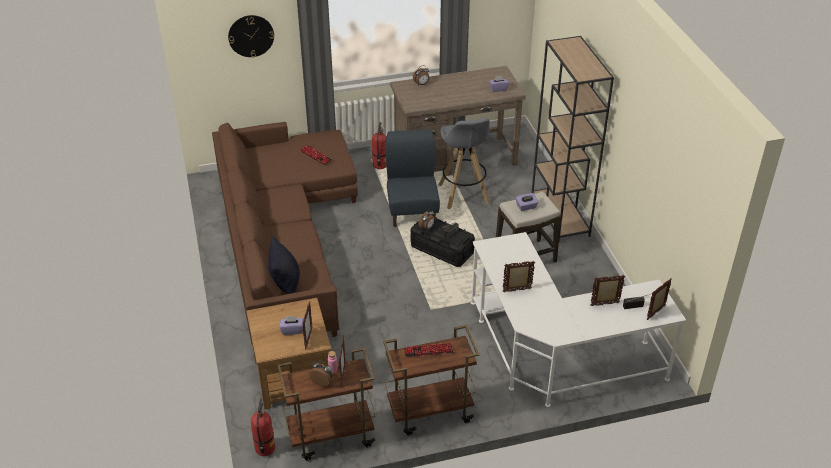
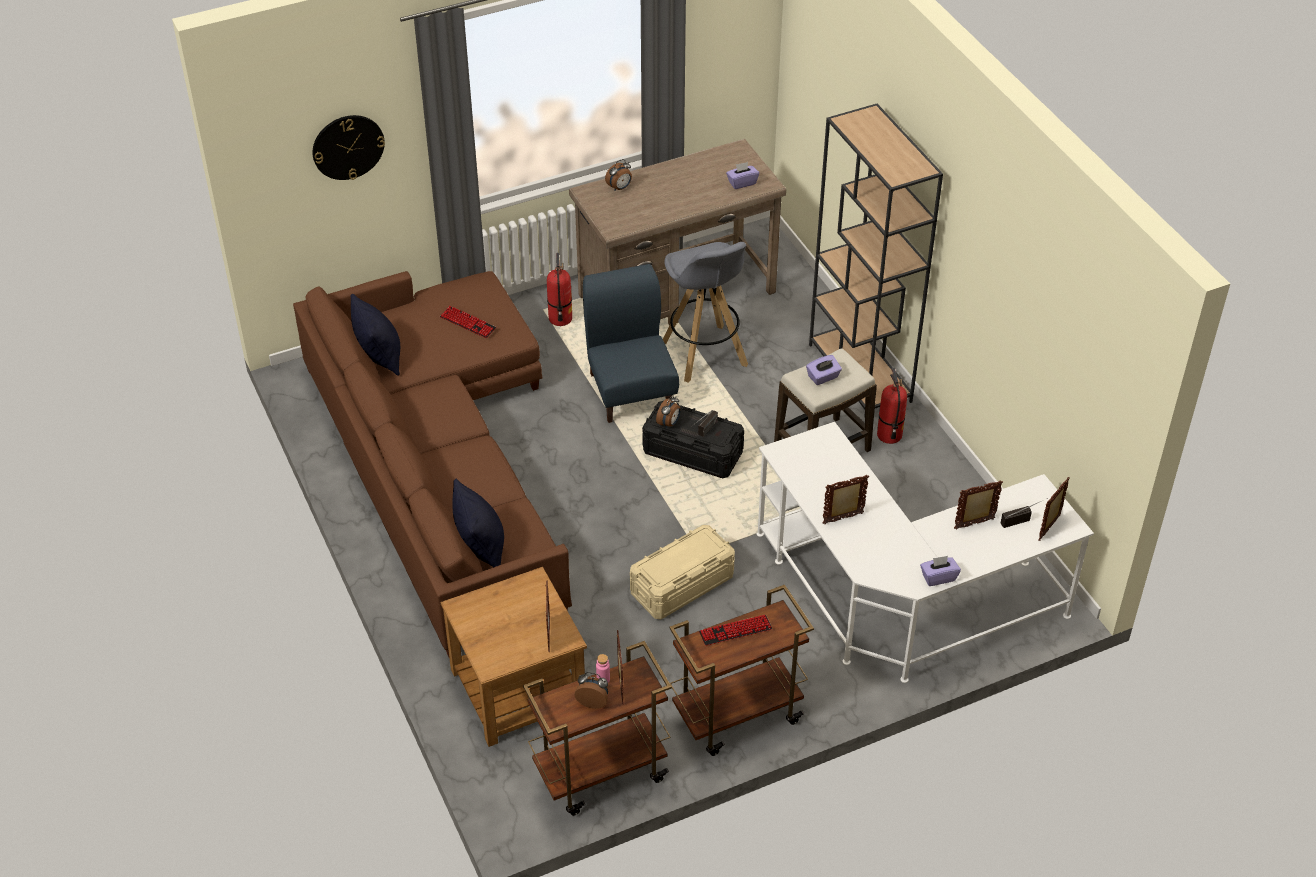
camera: 10 degrees left, 5 degrees up
(257, 169) = (379, 357): none -> black pillow
(265, 448) = (506, 806): fire extinguisher -> fire extinguisher (889, 435)
(292, 330) = (520, 624): purple tissue box -> purple tissue box (938, 577)
(415, 327) = (681, 585): none -> beige storage box

